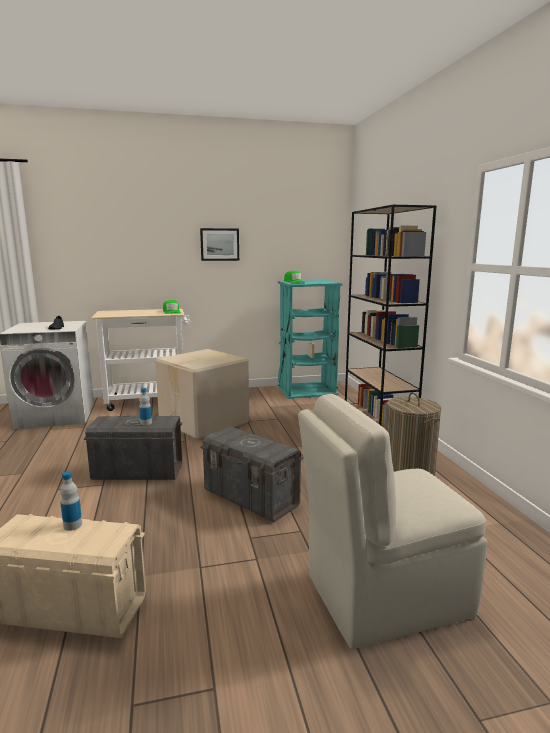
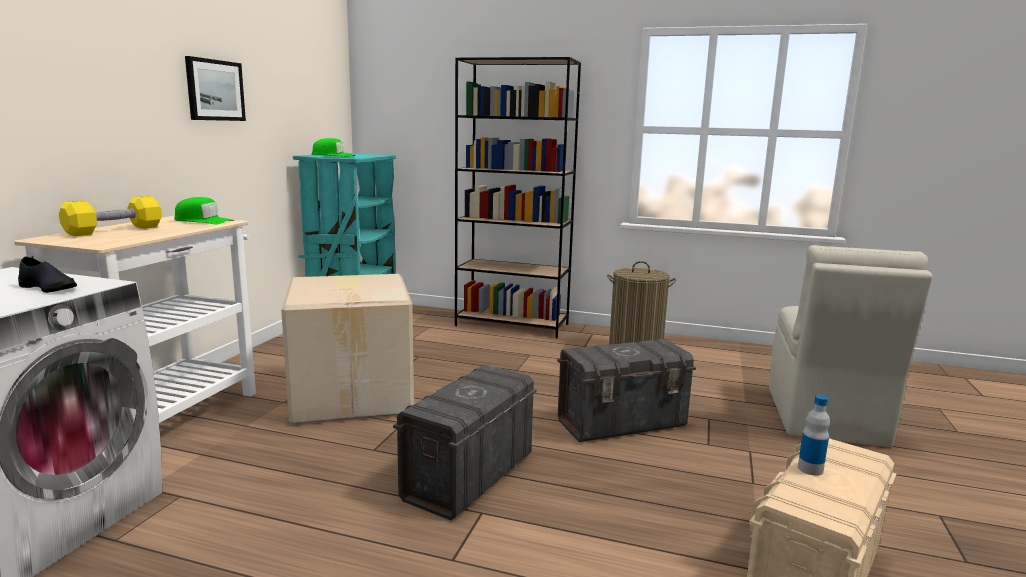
camera: 60 degrees left, 0 degrees up
(131, 311) = (114, 230): none -> yellow dumbbell
(146, 423) = (488, 386): bottle -> none

